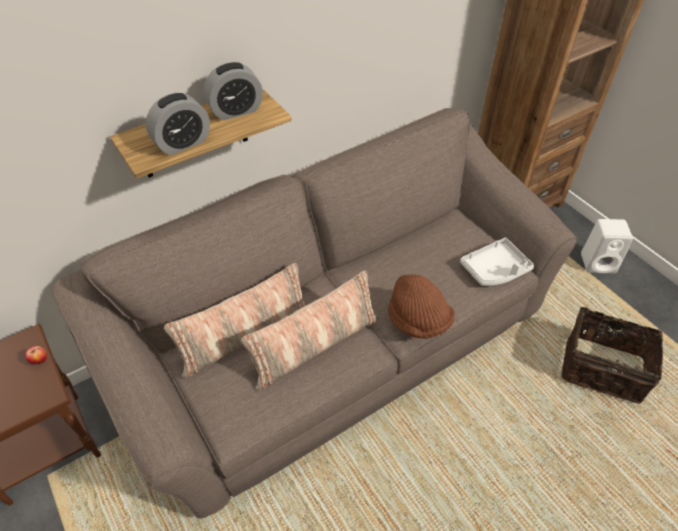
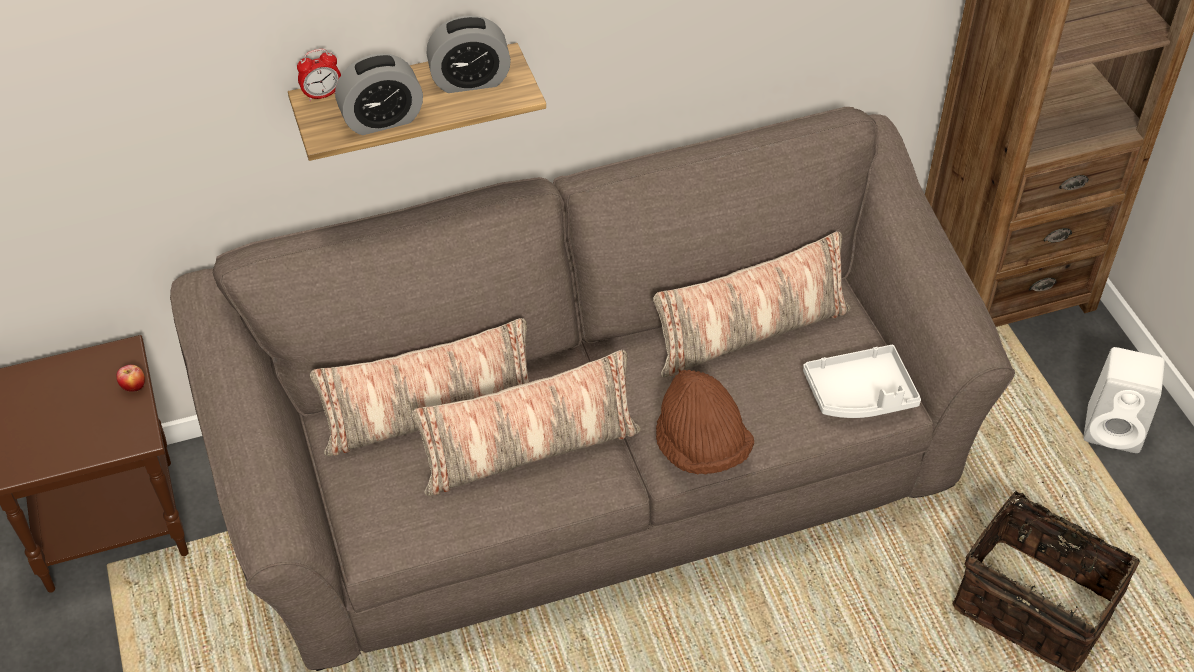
camera: 15 degrees right, 0 degrees up
(135, 134) = (322, 95): none -> alarm clock
(419, 247) = (750, 333): none -> pillow

